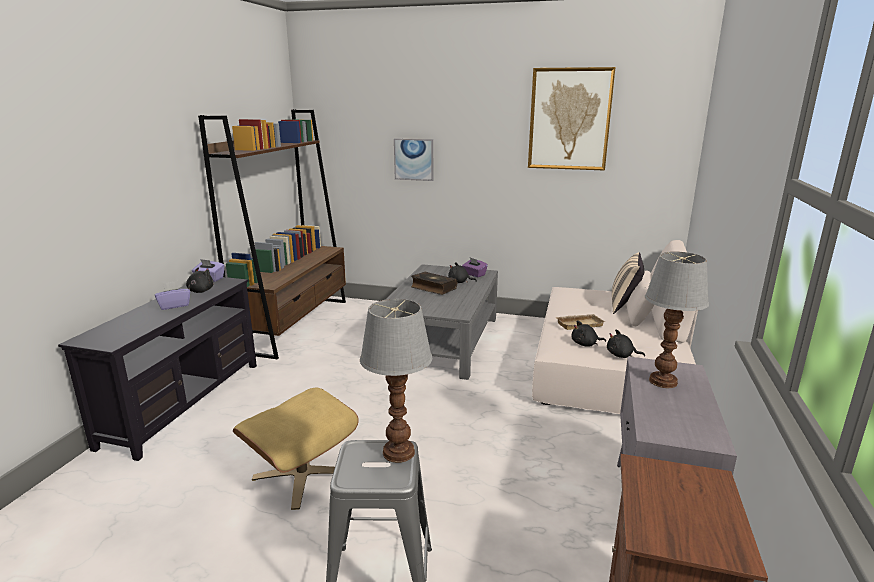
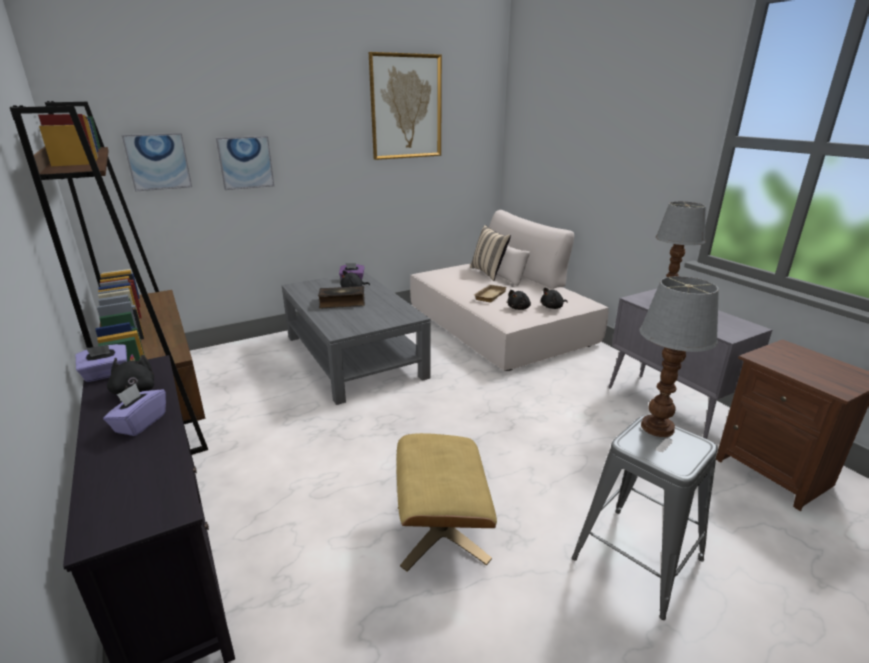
camera: 45 degrees left, 5 degrees up
(354, 153) = (158, 161): none -> picture

